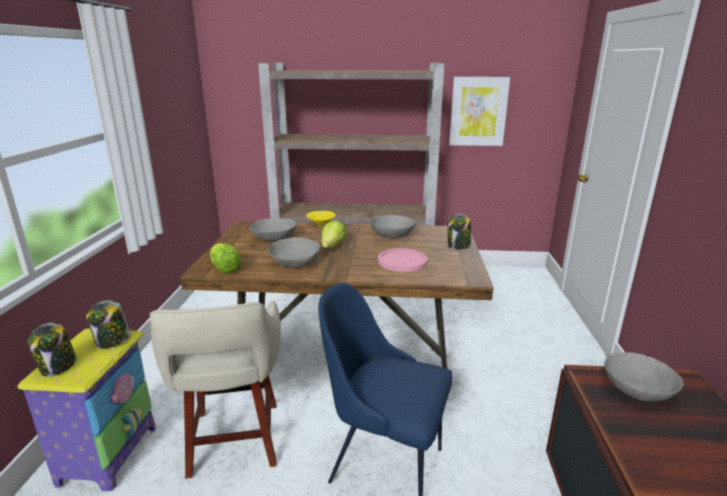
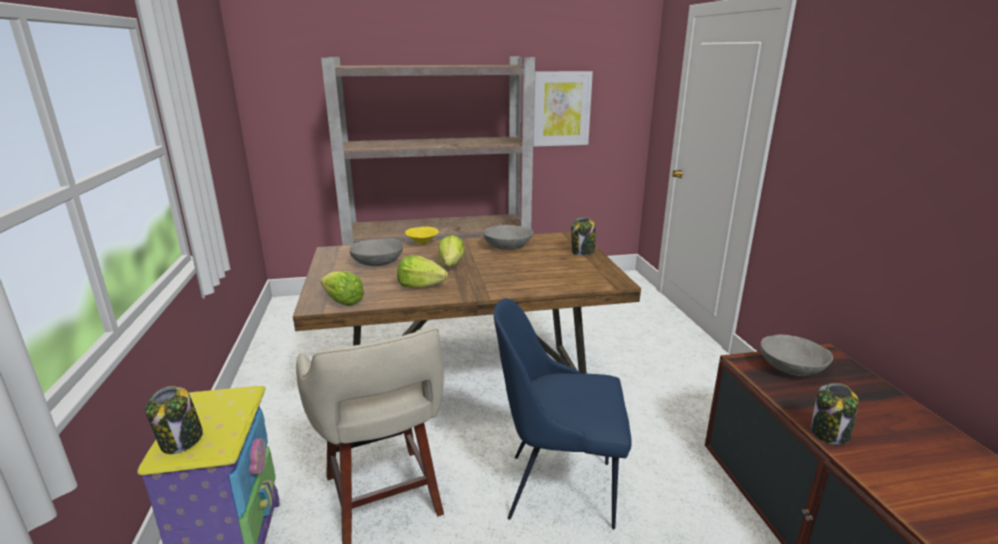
camera: 15 degrees left, 0 degrees up
(112, 341) = (234, 401): jar -> jar (830, 433)
(295, 263) = (420, 286): grey bowl -> lettuce
(402, 261) = (536, 272): pink plate -> none

